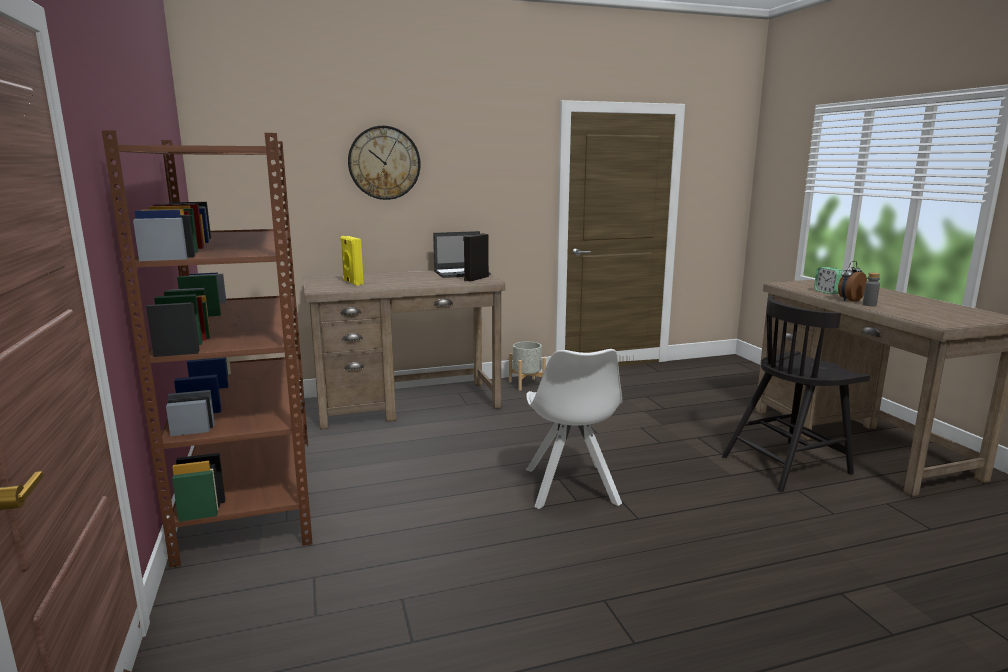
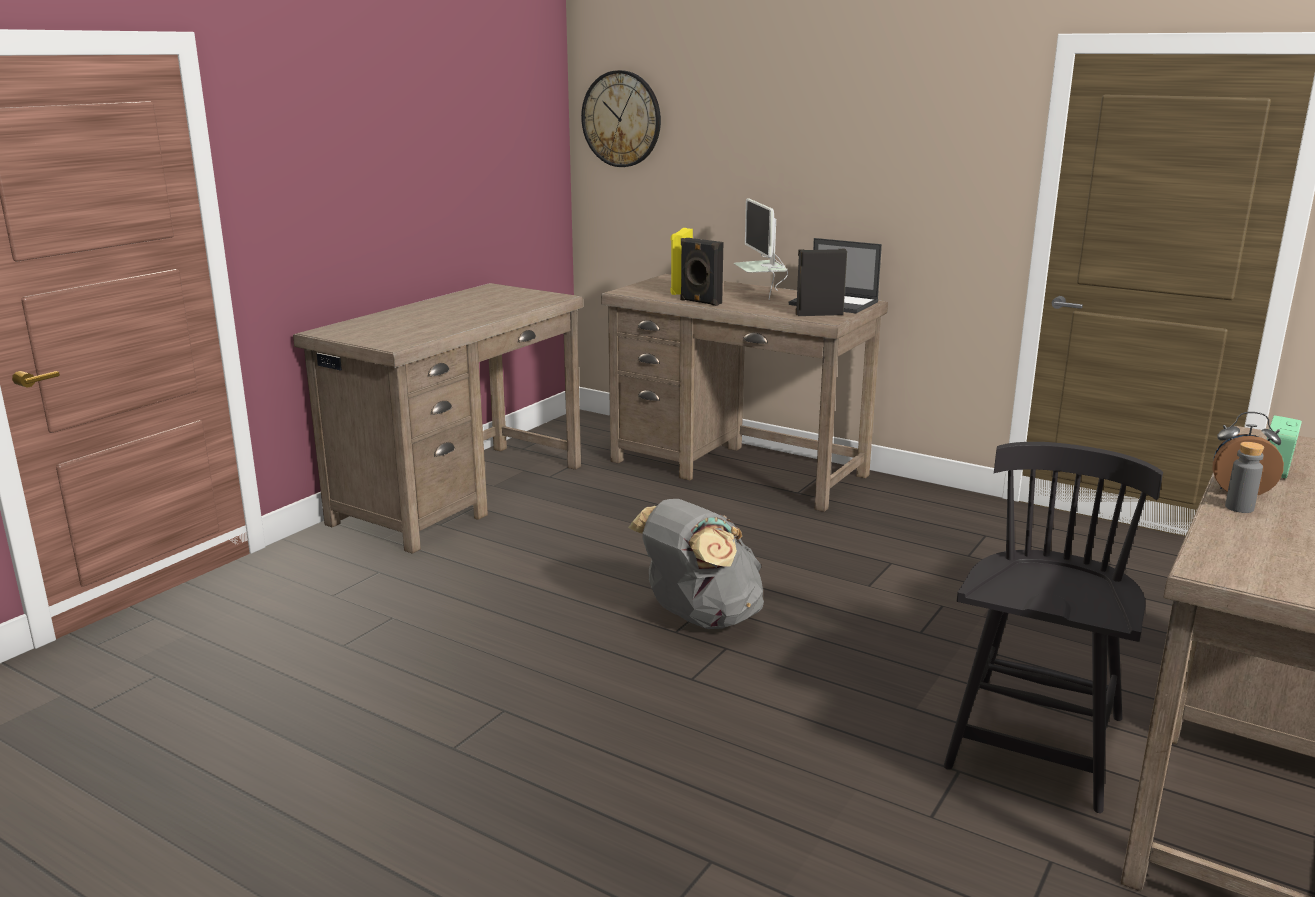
camera: 50 degrees right, 5 degrees up
(251, 494) = (460, 493): brown bookcase -> brown desk
(384, 163) = (773, 131): wall clock -> wall clock (621, 119)
(390, 285) = (700, 302): none -> black speaker
(408, 276) = (761, 294): none -> monitor
(526, 384) = (924, 497): grey planter -> none
(571, 487) = (699, 618): white chair -> grey backpack
(788, 464) = (1035, 744): black chair -> black chair turned 90 degrees clockwise

